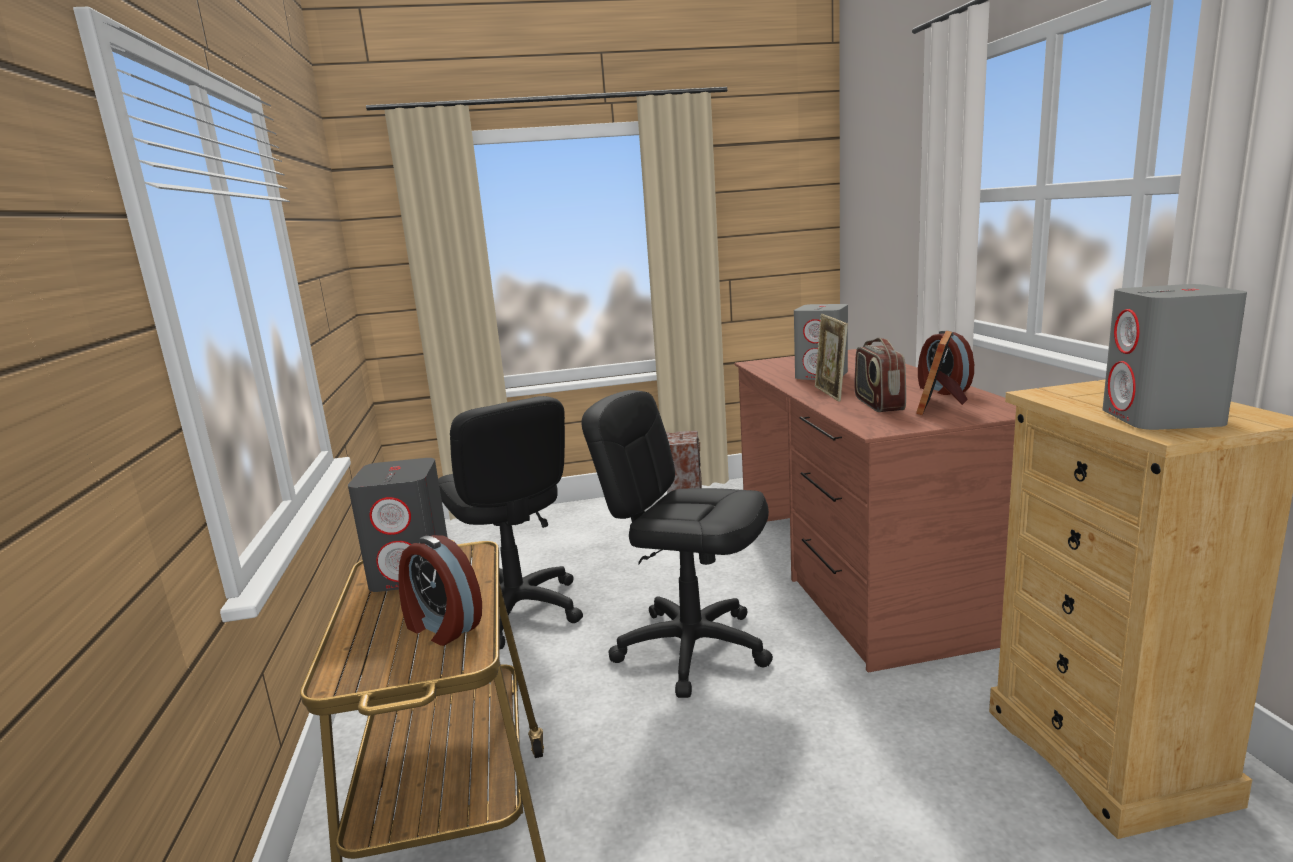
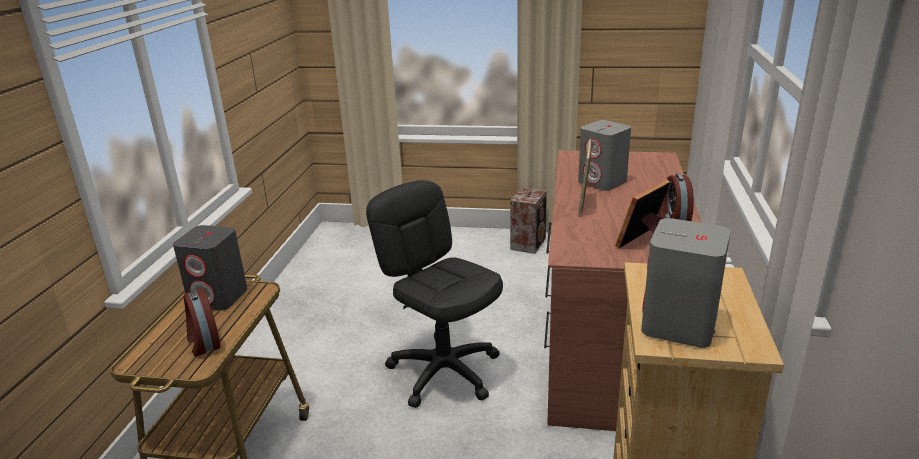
camera: 20 degrees right, 10 degrees up
(517, 610) = (354, 311): black office chair -> none
(878, 404) = (603, 227): radio -> none

